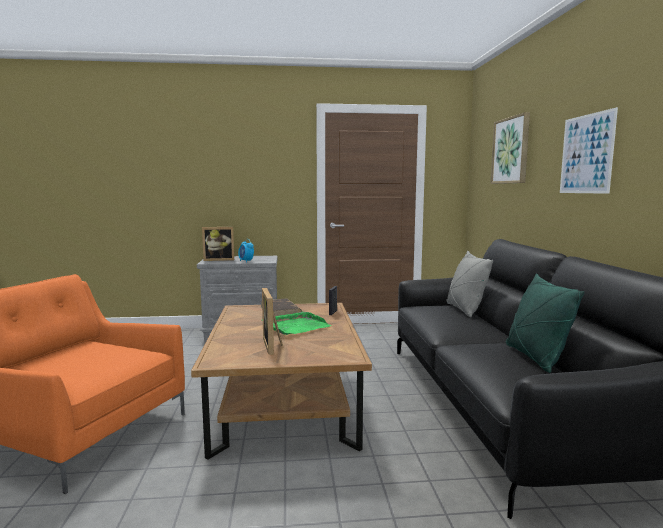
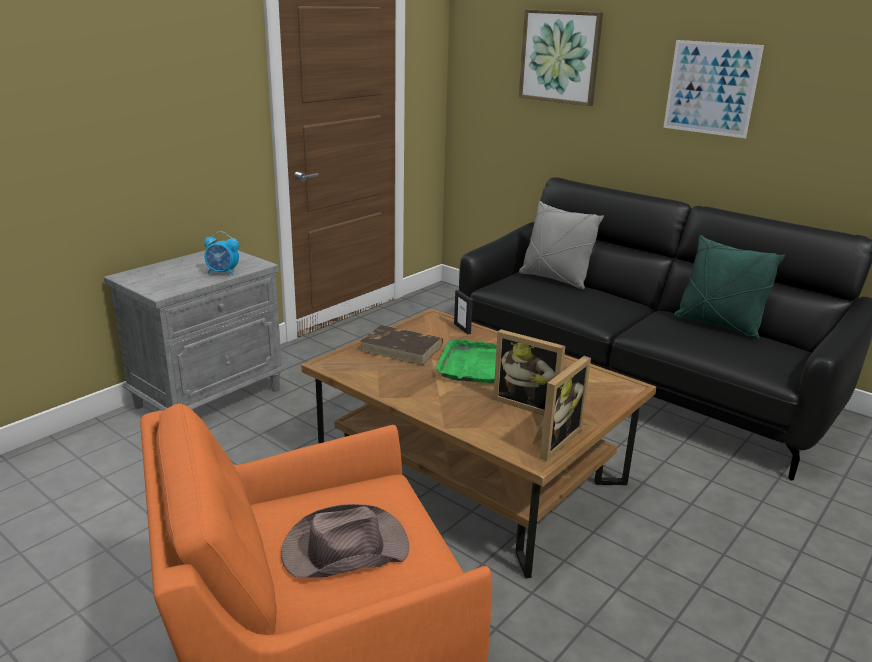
camera: 45 degrees left, 15 degrees up
(76, 363) = (344, 549): none -> brown hat
(219, 259) = (163, 280): picture frame -> picture frame (553, 440)

